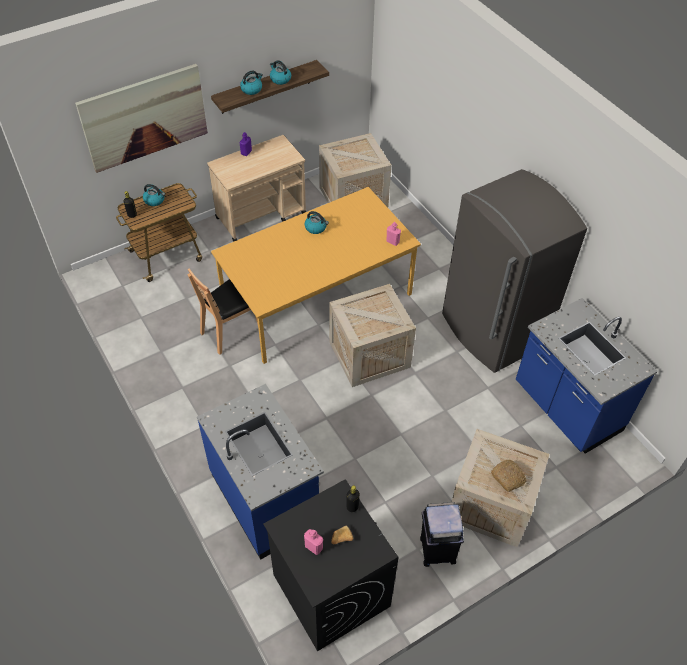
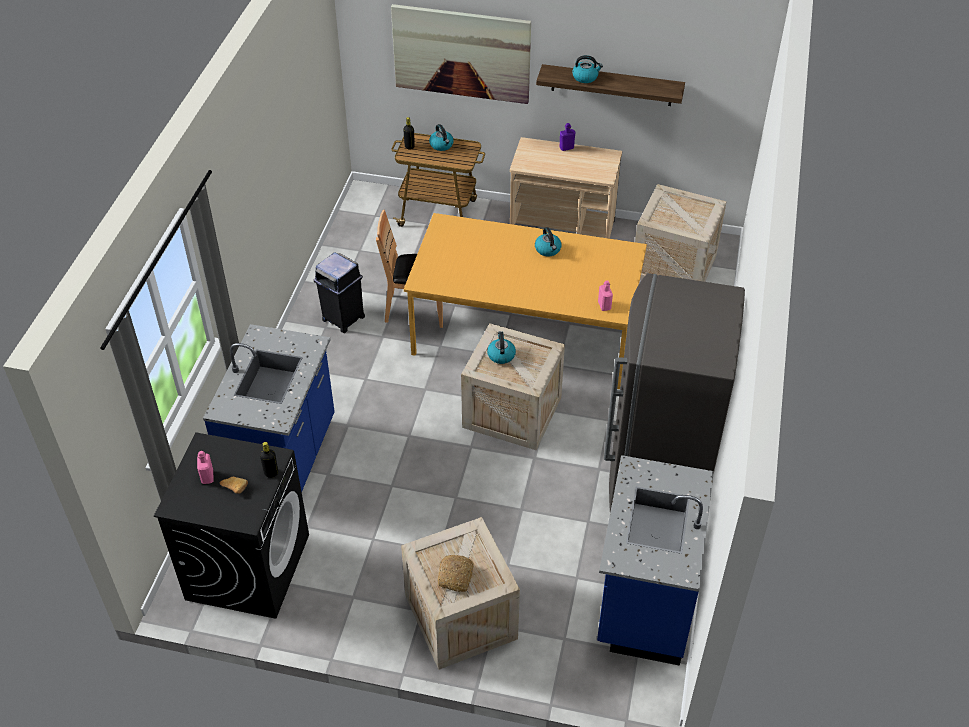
camera: 45 degrees right, 5 degrees down
(280, 79) = (624, 82): kettle -> kettle (501, 355)
(436, 550) = (367, 611): black trash can -> black trash can (343, 317)

